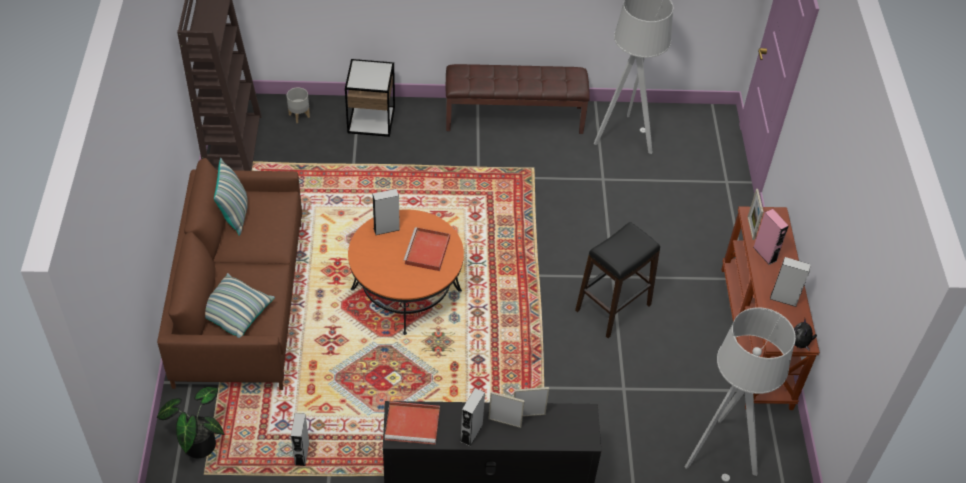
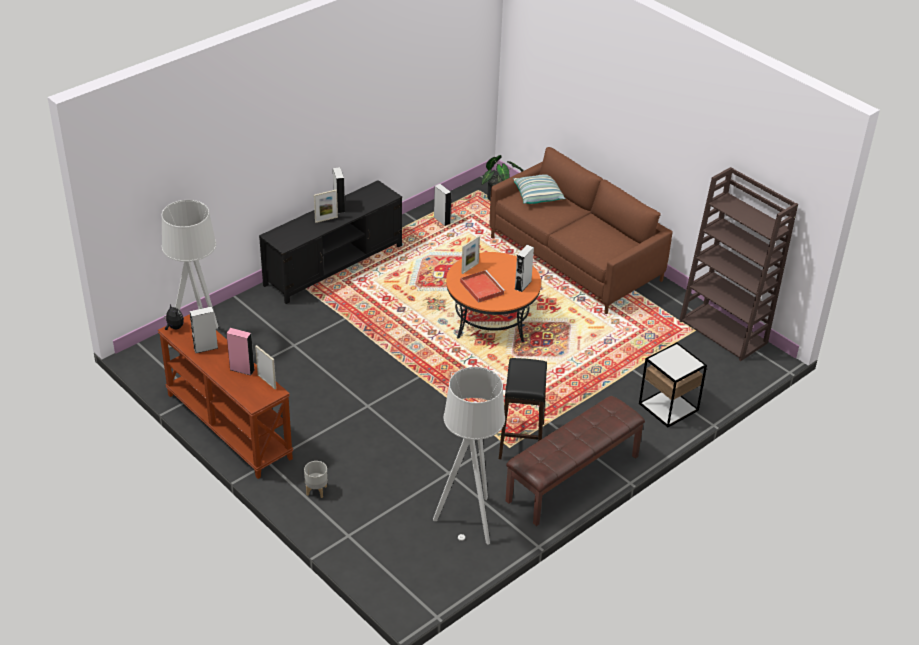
camera: 140 degrees right, 10 degrees down
(235, 214) = (615, 234): pillow -> none
(299, 116) = (717, 377): grey planter -> grey planter (316, 490)
(413, 424) = (374, 195): red tray -> none
(528, 415) = (317, 229): picture frame -> picture frame (470, 268)
(613, 308) = (346, 386): black stool -> black stool (521, 440)

